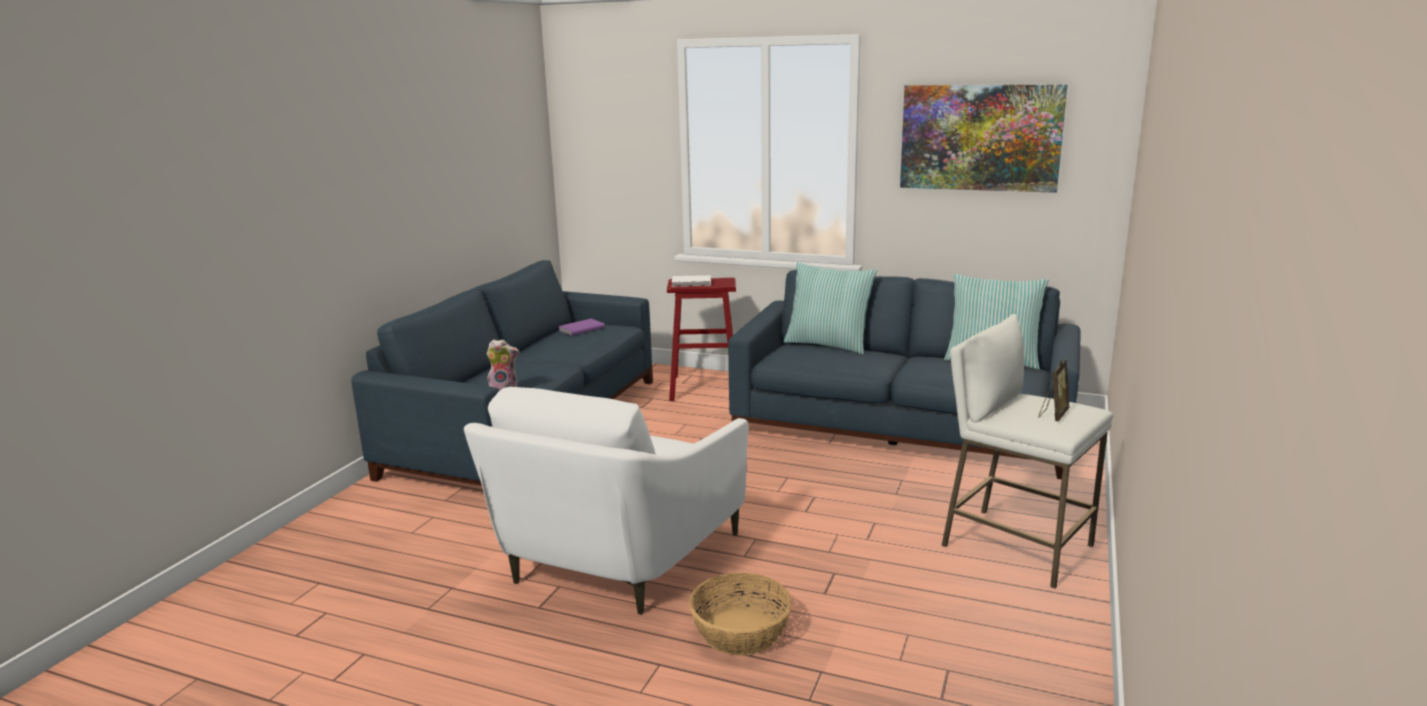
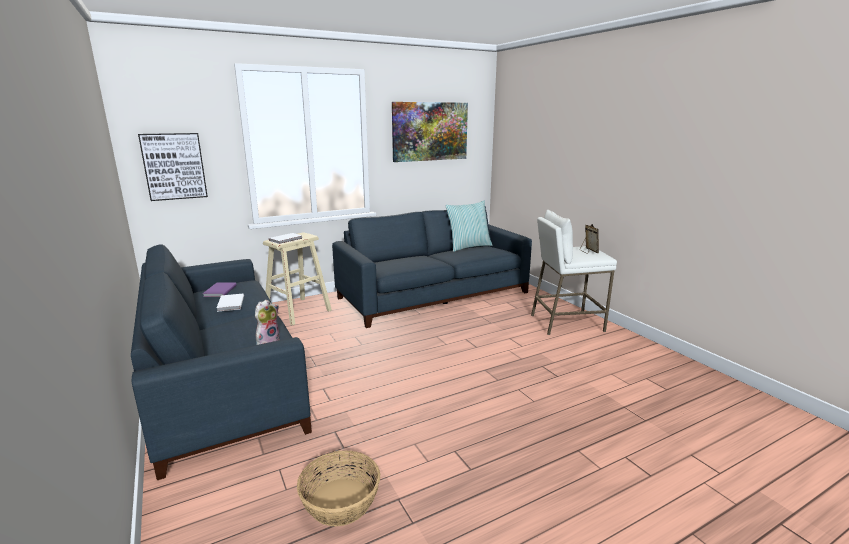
camera: 50 degrees left, 0 degrees up
(560, 344) = (230, 304): none -> white book
(603, 169) = (174, 166): none -> picture
(614, 559) = (448, 418): white armchair -> none
(704, 387) = (298, 311): red stool -> beige stool
(740, 631) = (569, 412): basket -> basket (340, 501)
(828, 344) = (388, 259): pillow -> none

